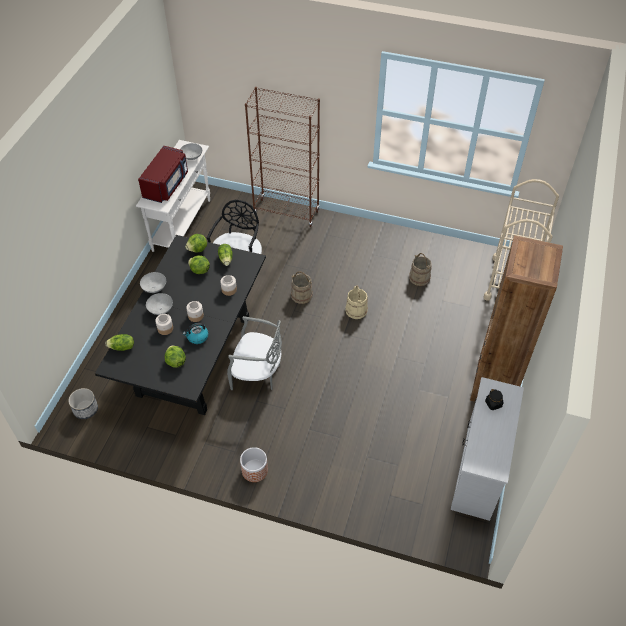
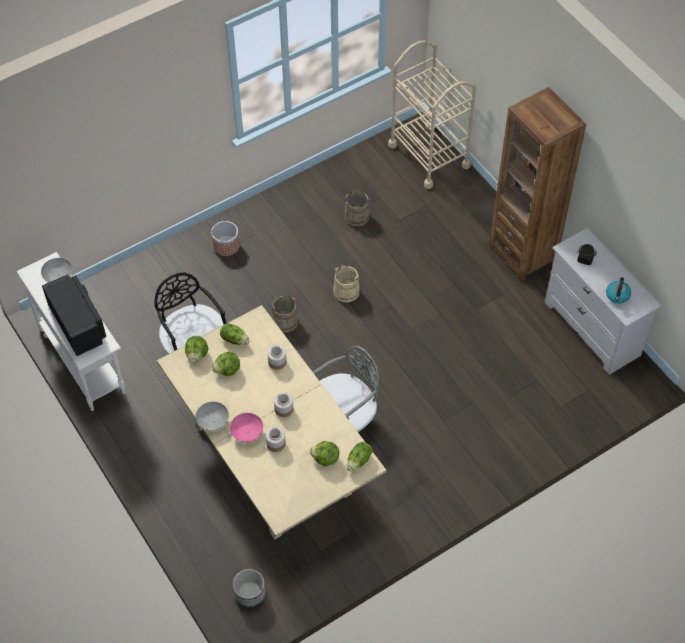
camera: 50 degrees left, 5 degrees up
(122, 347) = (265, 493): lettuce -> lettuce (359, 461)
(161, 309) = (247, 432): grey bowl -> pink bowl
(166, 185) = (78, 324): red microwave -> black microwave
(194, 357) = (273, 459): black dining table -> beige dining table
(197, 337) = (312, 423): kettle -> kettle (617, 296)
(254, 470) = (448, 491): planter -> planter (226, 246)
(286, 212) = (163, 259): brown bookcase -> none

